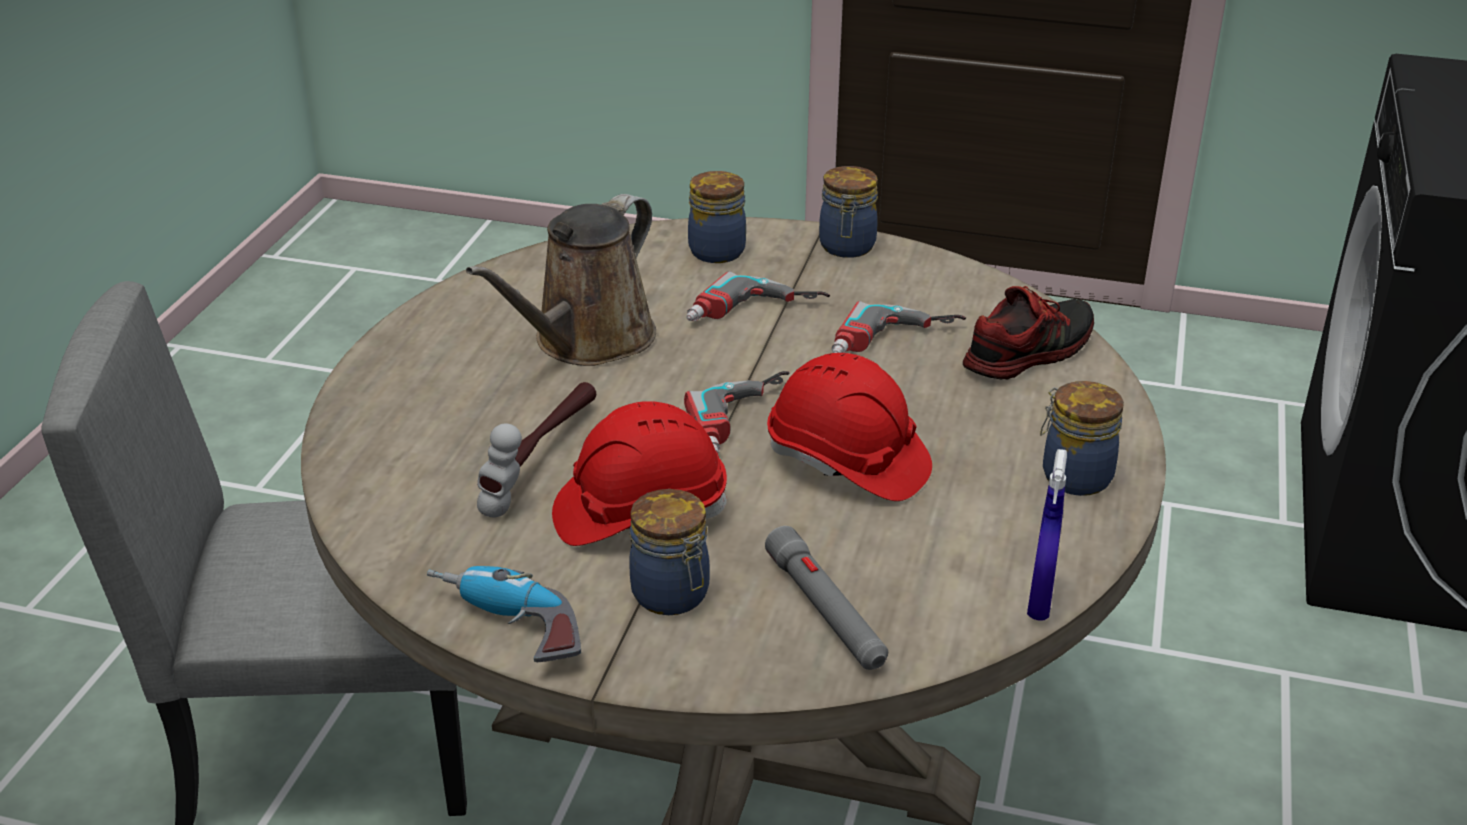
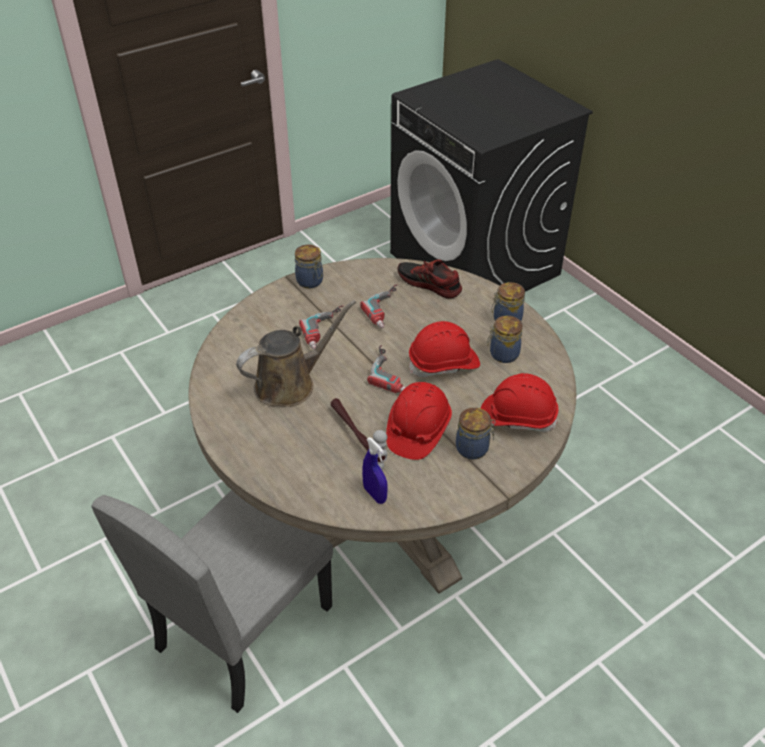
camera: 50 degrees left, 10 degrees up
(505, 628) = (449, 501): power drill -> none
(587, 341) = (290, 384): brown watering can -> brown watering can turned 105 degrees counterclockwise
(715, 250) = (268, 314): jar -> jar (502, 354)
(826, 611) = (517, 417): grey flashlight -> red hard hat
(1028, 352) = (429, 285): shoe -> shoe turned 60 degrees counterclockwise
(1040, 602) = (558, 368): blue spray bottle -> blue spray bottle (375, 494)

